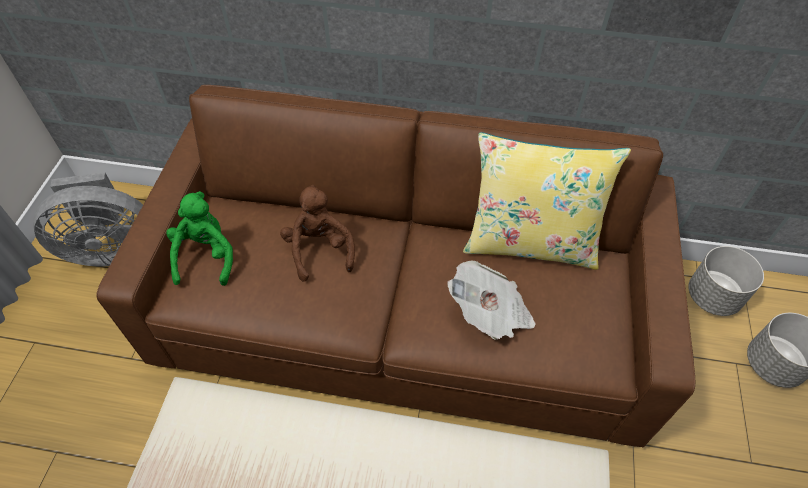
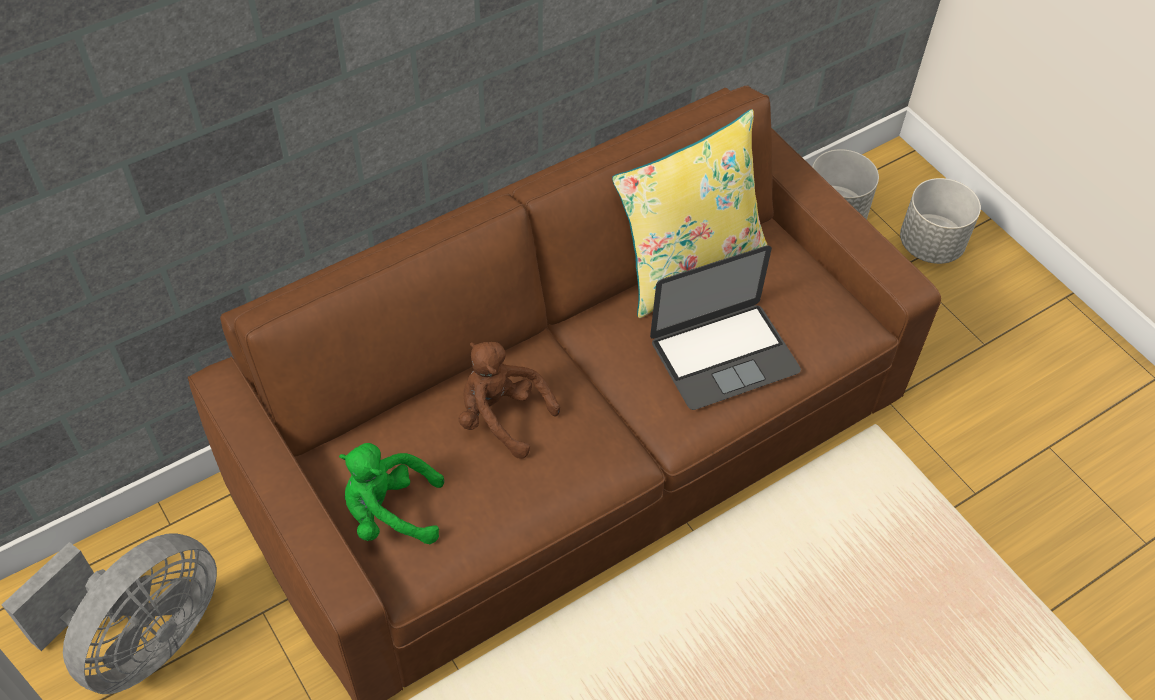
camera: 45 degrees left, 0 degrees up
(206, 256) = (390, 513): green plush toy -> green plush toy turned 45 degrees counterclockwise
(490, 313) = (724, 355): newspaper -> laptop

